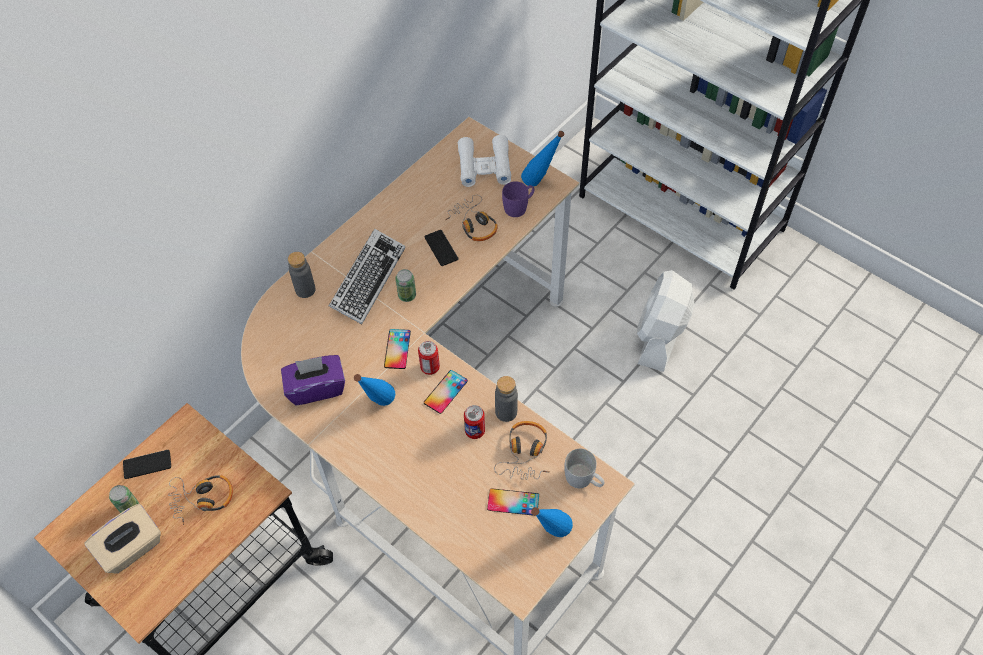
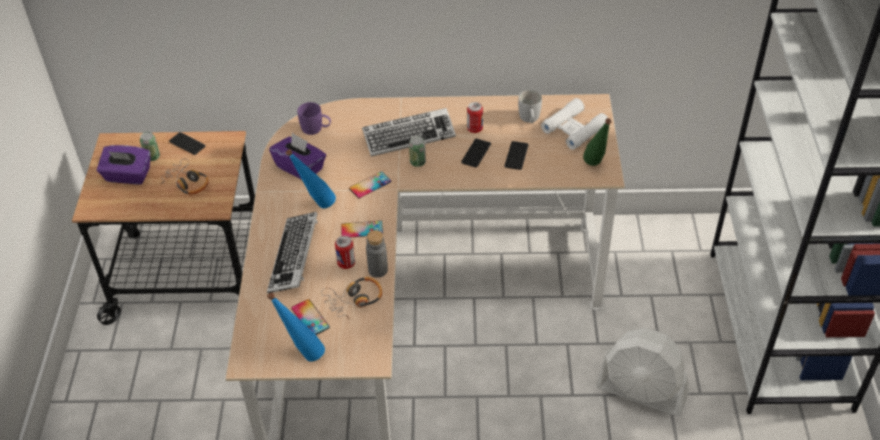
camera: 50 degrees right, 10 degrees down
(132, 548) = (128, 176): beige tissue box -> purple tissue box
(305, 290) = (368, 114): grey bottle -> none
(426, 467) = (294, 257): none -> keyboard
(430, 367) = (373, 210): can -> can (474, 129)
(473, 224) = (516, 156): headphones -> phone
(519, 207) = (560, 169): purple mug -> purple mug (316, 129)
(541, 184) = (595, 167): blue bottle -> green bottle
(583, 480) = (365, 345): white mug -> white mug (529, 119)
(660, 336) = (641, 392): white fan -> white fan turned 135 degrees counterclockwise

